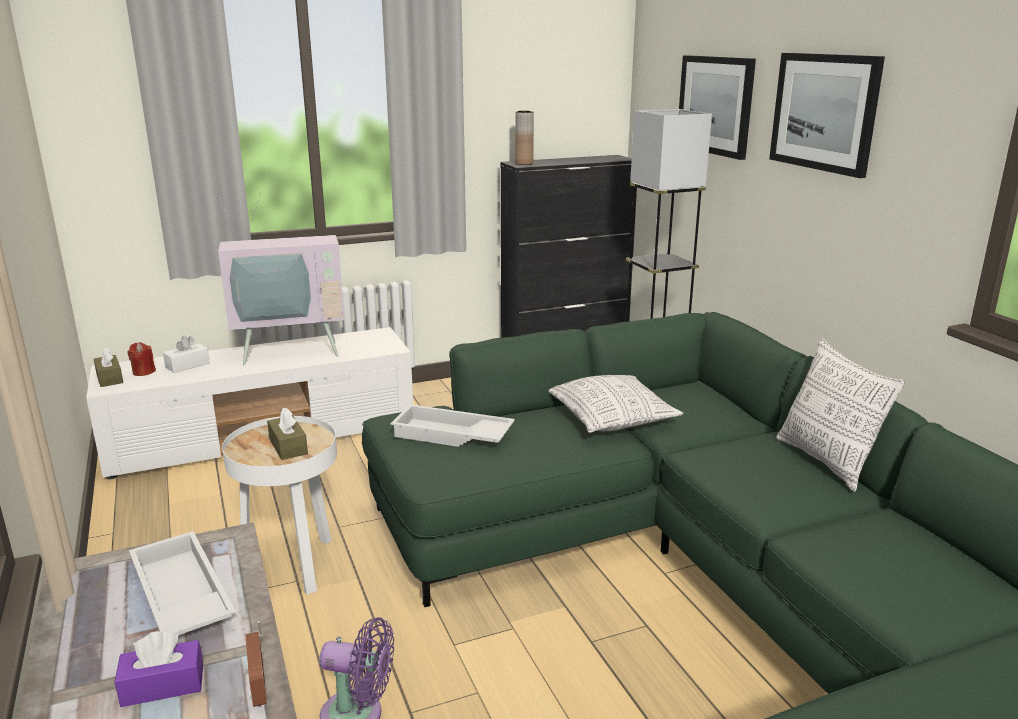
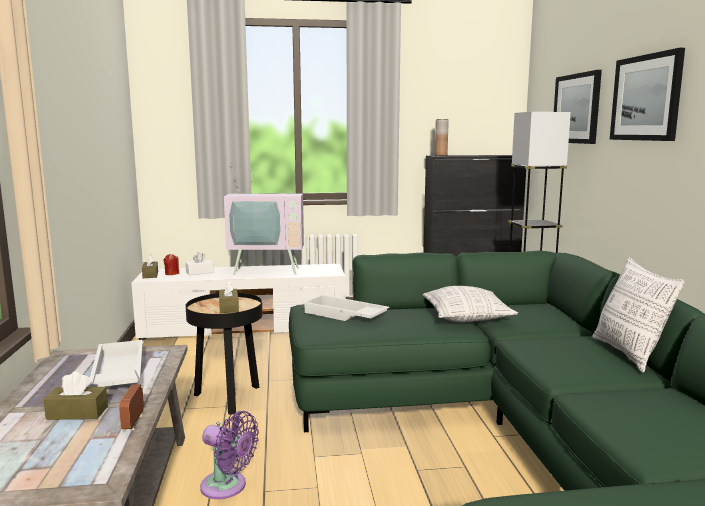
camera: 15 degrees right, 10 degrees down
(163, 685) = (77, 413): purple tissue box -> brown tissue box
(293, 565) = (228, 397): white side table -> black side table

